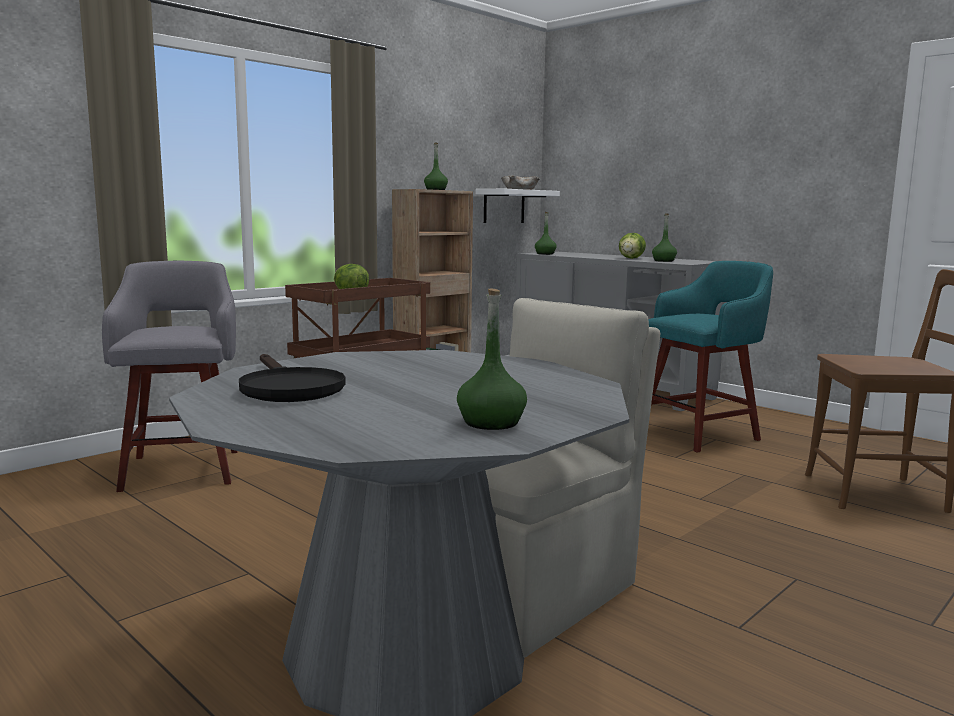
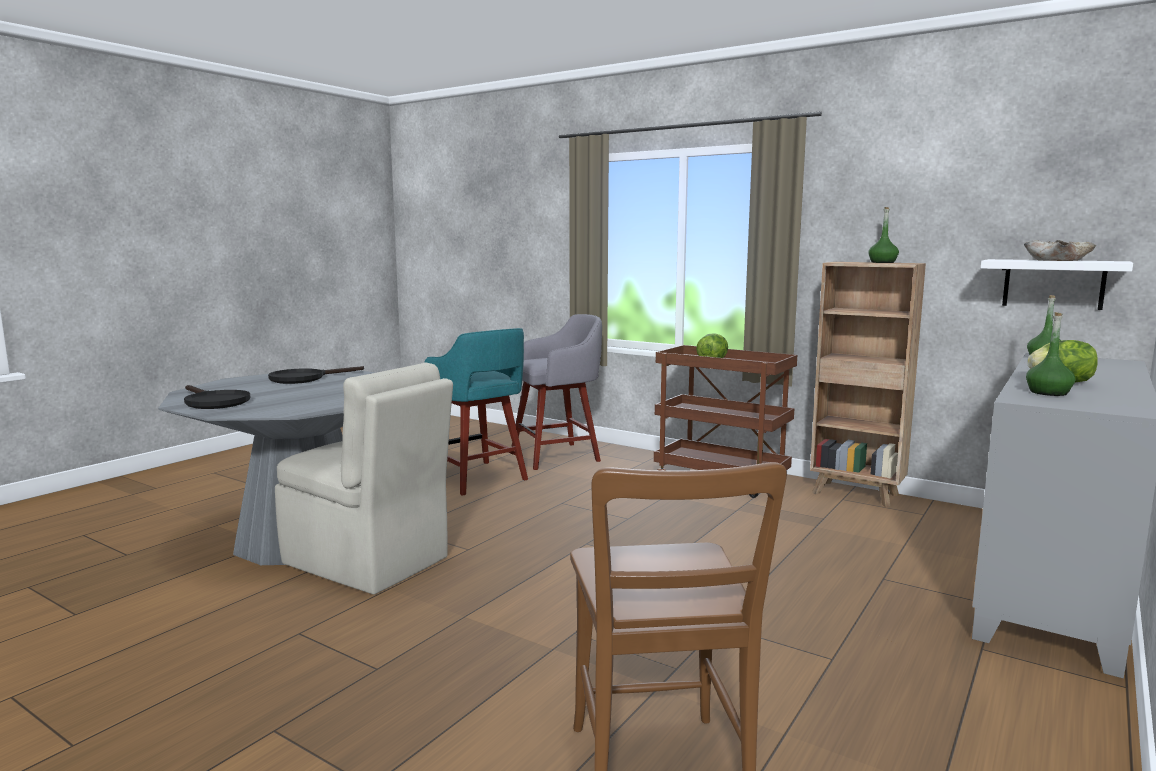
camera: 80 degrees right, 0 degrees up
(491, 423) = (214, 402): green bottle -> black frying pan
(700, 434) = (848, 648): turquoise stool -> turquoise stool (477, 479)

